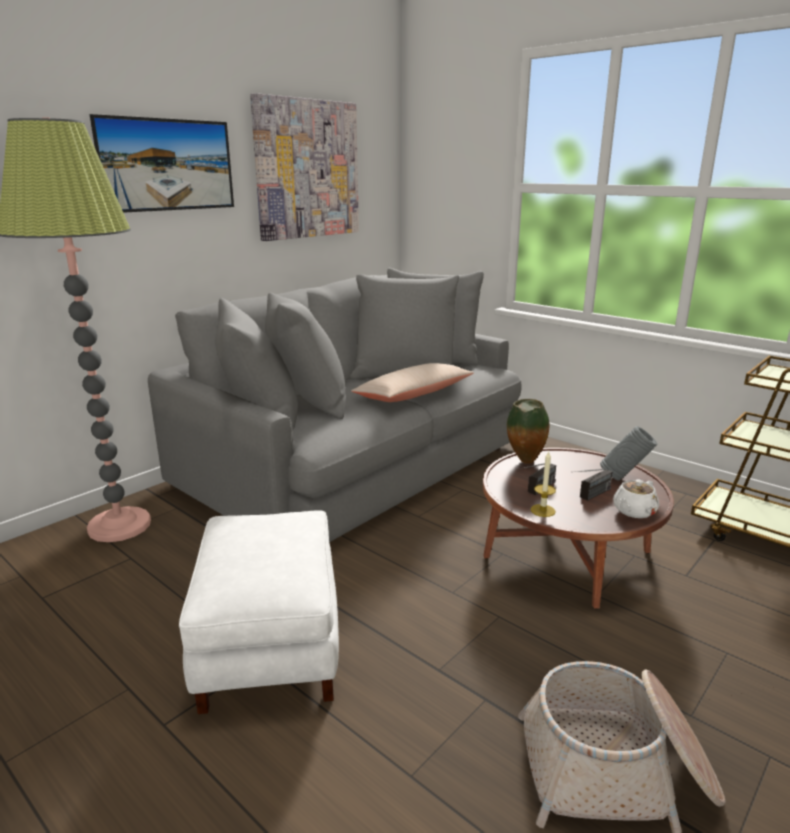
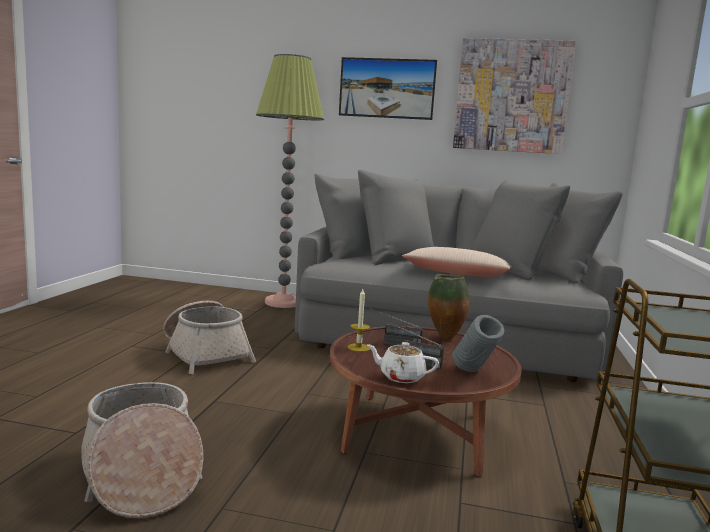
camera: 60 degrees right, 10 degrees down
(269, 645) = (205, 353): white ottoman -> basket

